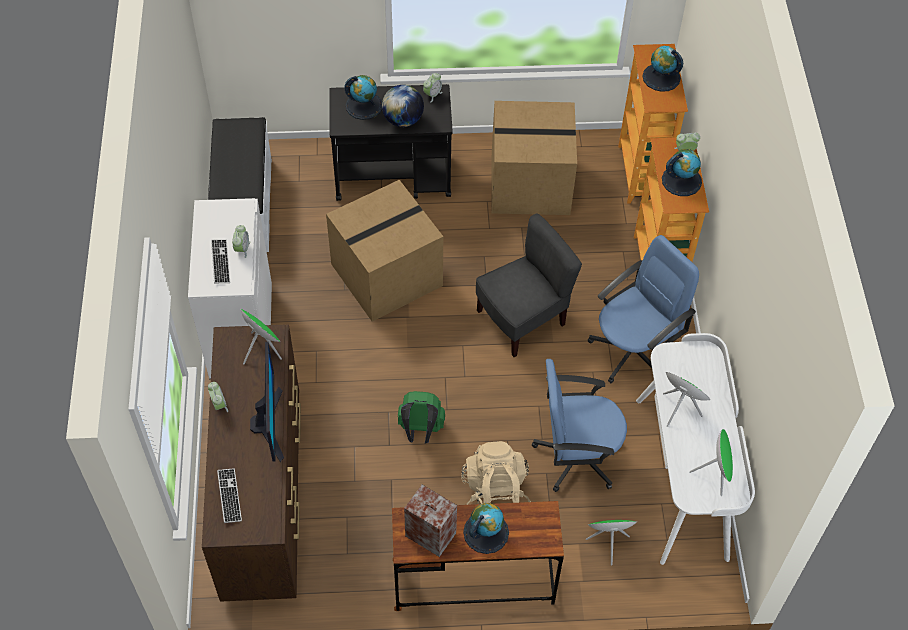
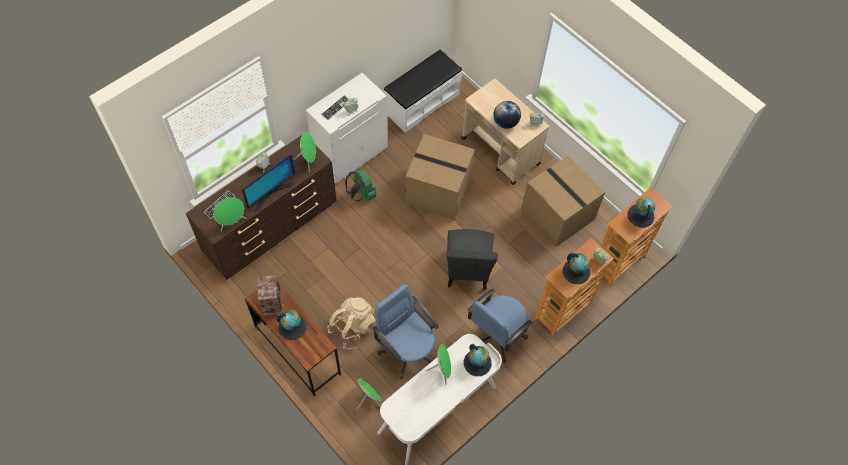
camera: 50 degrees right, 5 degrees up
(364, 105) = (498, 100): globe -> globe (477, 363)
(393, 177) = (500, 151): black cart -> beige cart
(420, 430) = (361, 269): green backpack -> green backpack (362, 194)
(522, 319) = (467, 269): grey chair -> grey chair turned 75 degrees clockwise
(633, 351) = (496, 335): blue office chair -> blue office chair turned 120 degrees clockwise
(715, 474) = (415, 414): green speaker -> green speaker (232, 222)

